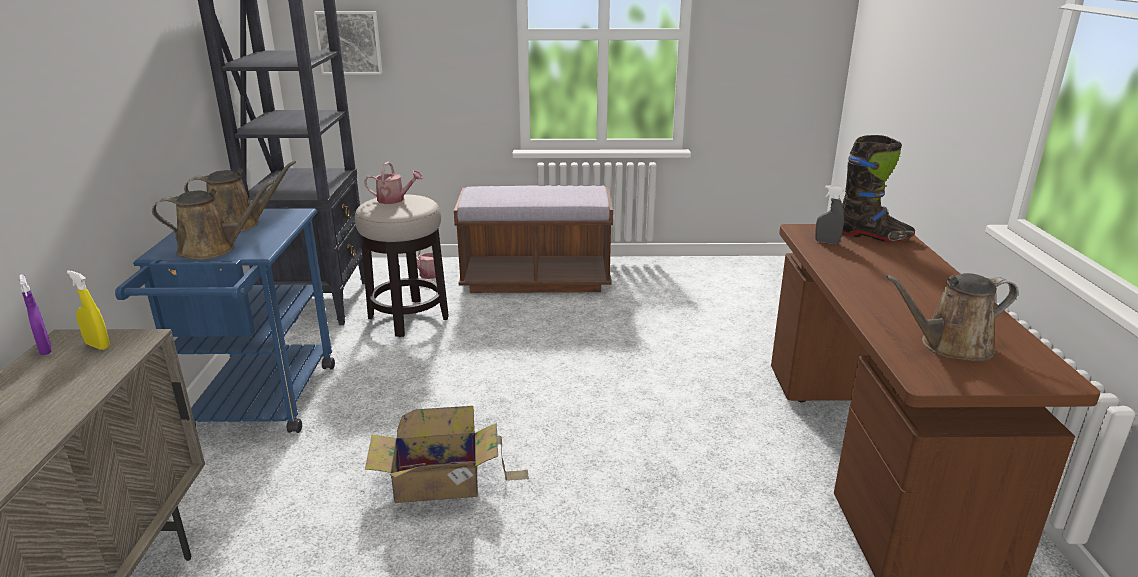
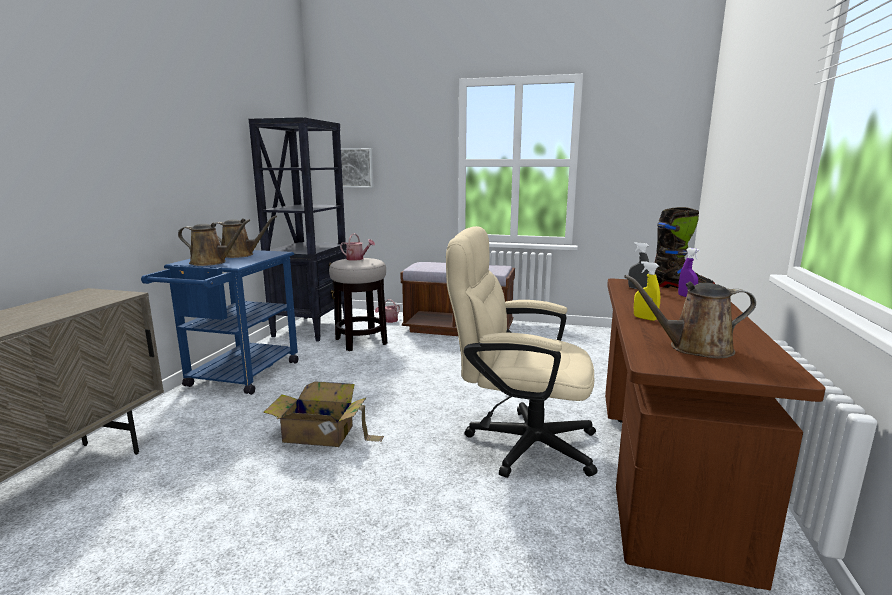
camera: 15 degrees right, 10 degrees down
(45, 350) = (71, 295): purple spray bottle -> purple spray bottle (686, 296)
(97, 345) = (99, 295): yellow spray bottle -> yellow spray bottle (644, 318)
(698, 450) = (519, 442): none -> beige office chair

